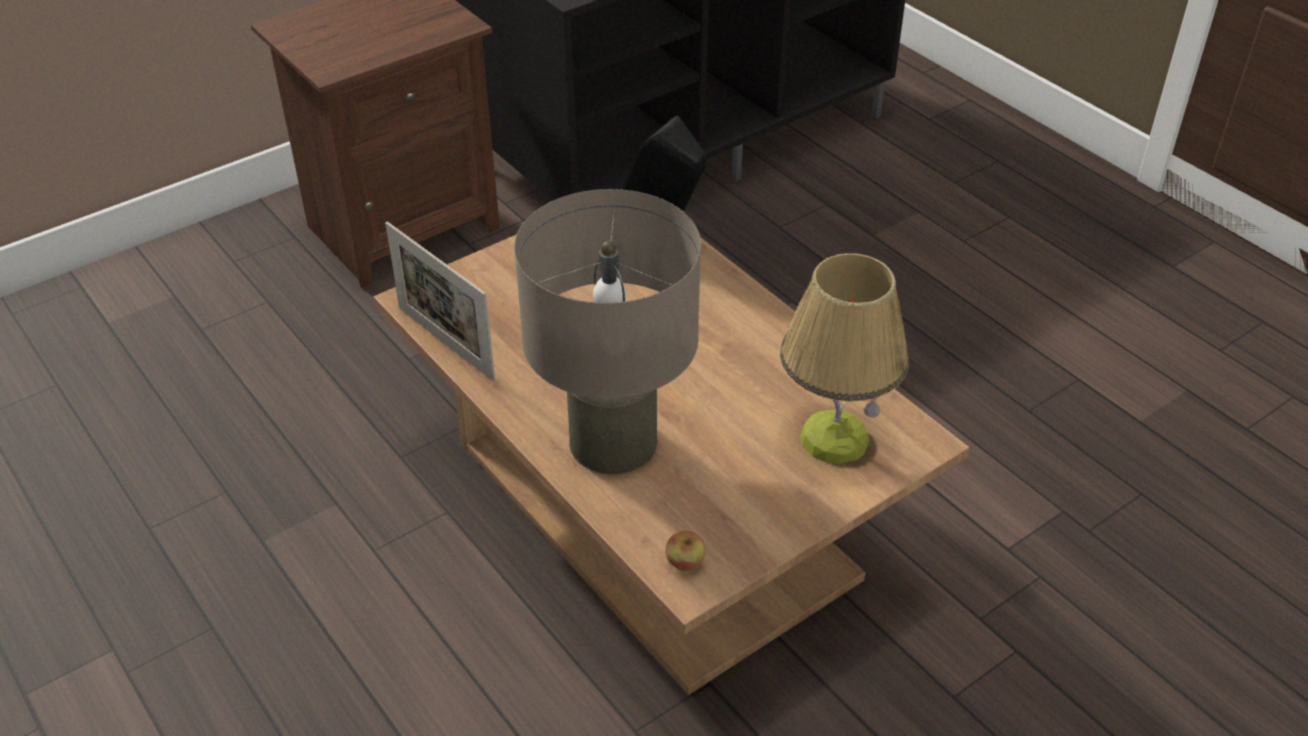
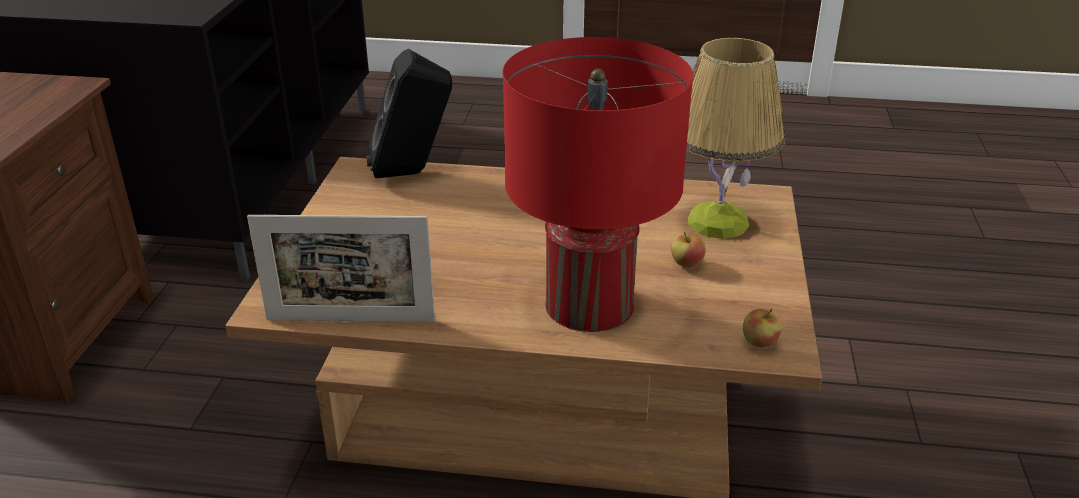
camera: 45 degrees left, 10 degrees down
(613, 442) = (589, 305): beige table lamp -> red table lamp
(742, 458) = (687, 264): none -> apple

